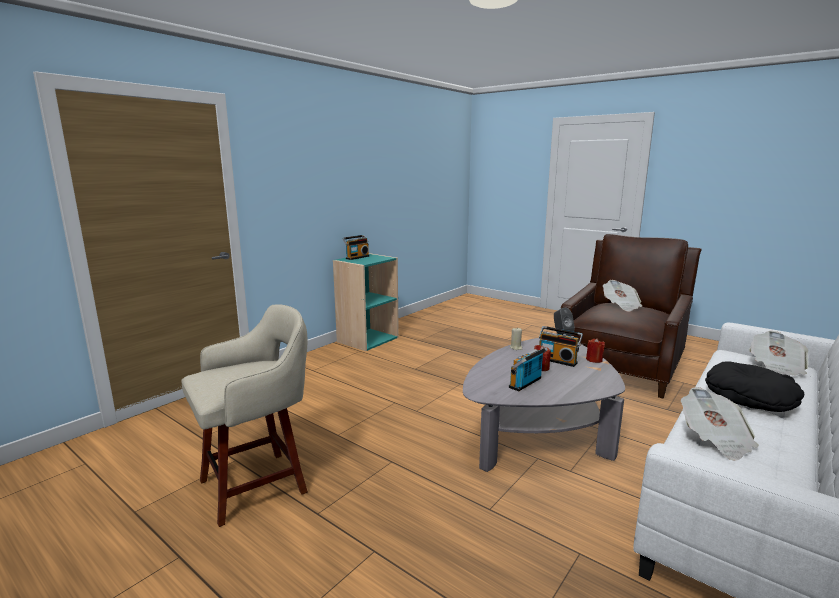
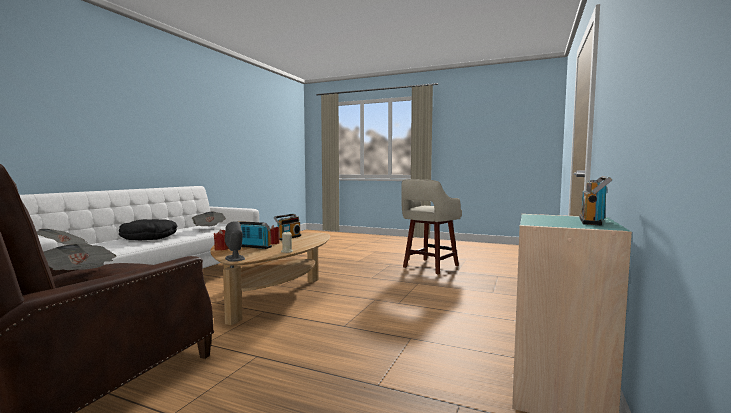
camera: 165 degrees right, 10 degrees down
(538, 432) = (272, 297): grey coffee table -> brown coffee table

